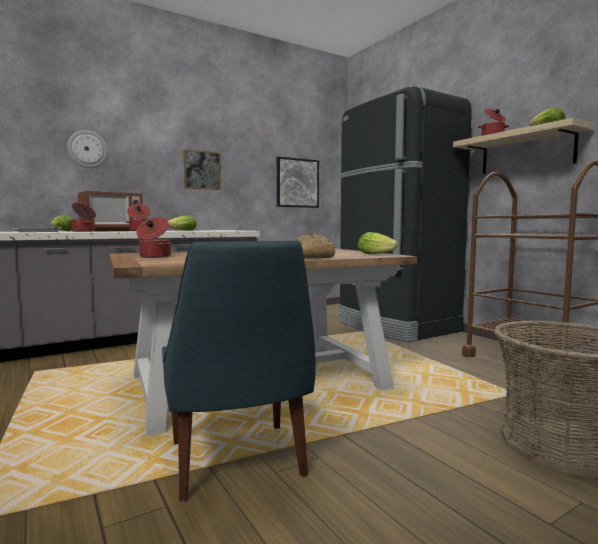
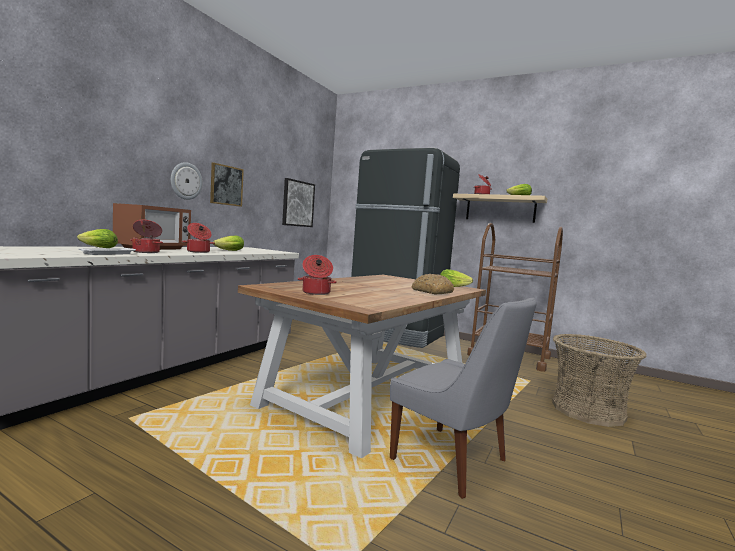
camera: 30 degrees left, 0 degrees up
(88, 149) = (119, 152): wall clock -> wall clock (186, 181)
(237, 462) = (453, 462): blue chair -> grey chair

